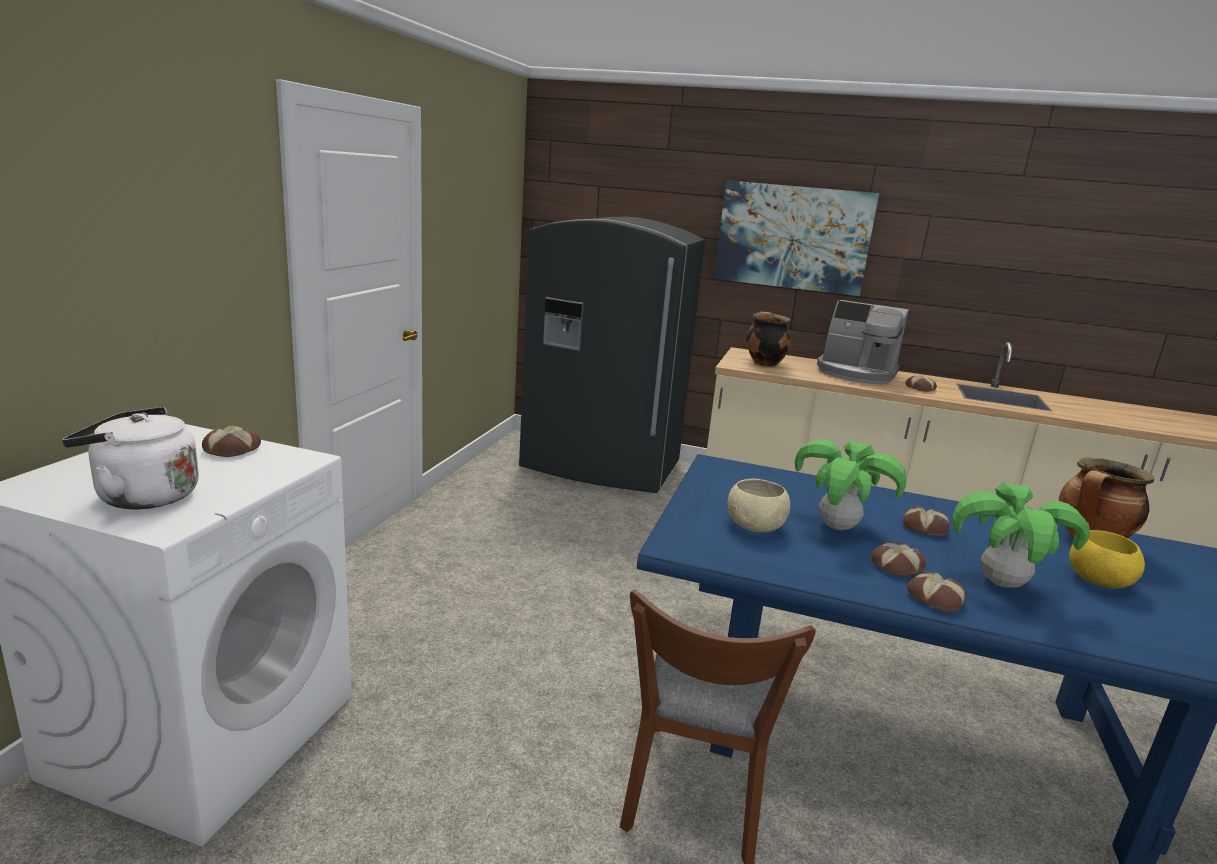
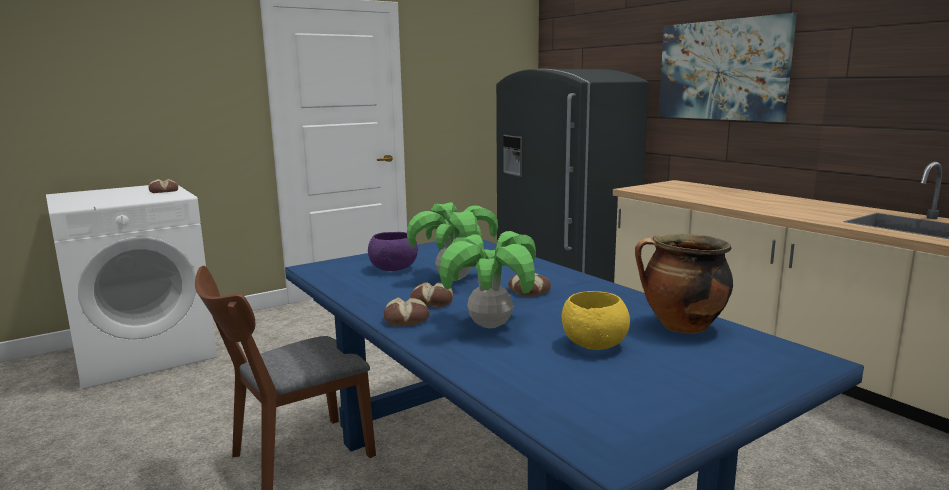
camera: 40 degrees right, 5 degrees down
(142, 496) = (88, 200): white kettle -> none
(755, 526) = (393, 269): beige bowl -> purple bowl
(764, 363) = (671, 189): cooking pot -> none
(856, 373) = (758, 199): coffee machine -> none
(920, 388) = (806, 212): bread -> none

